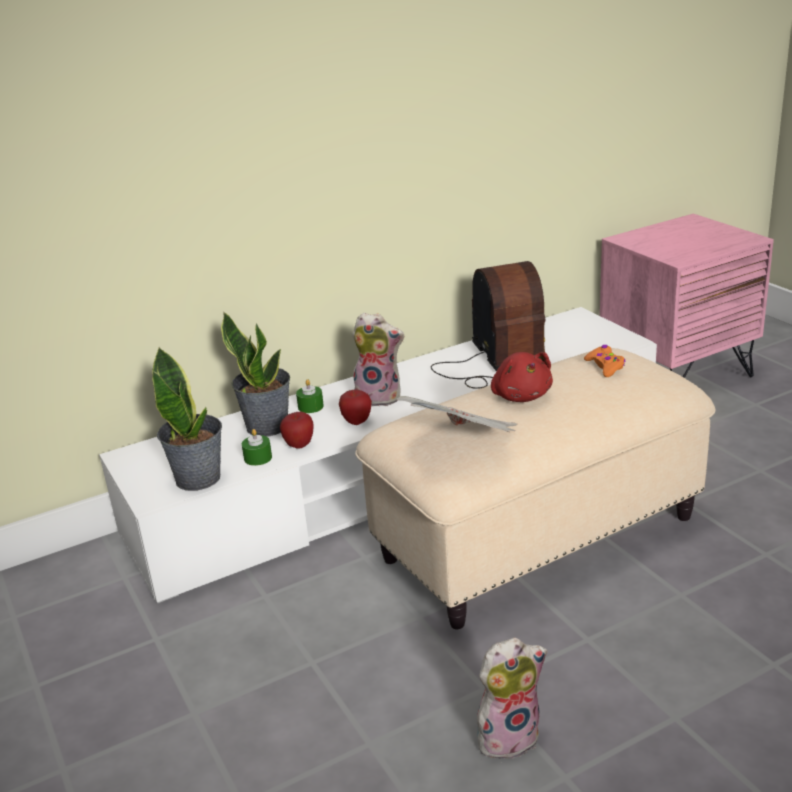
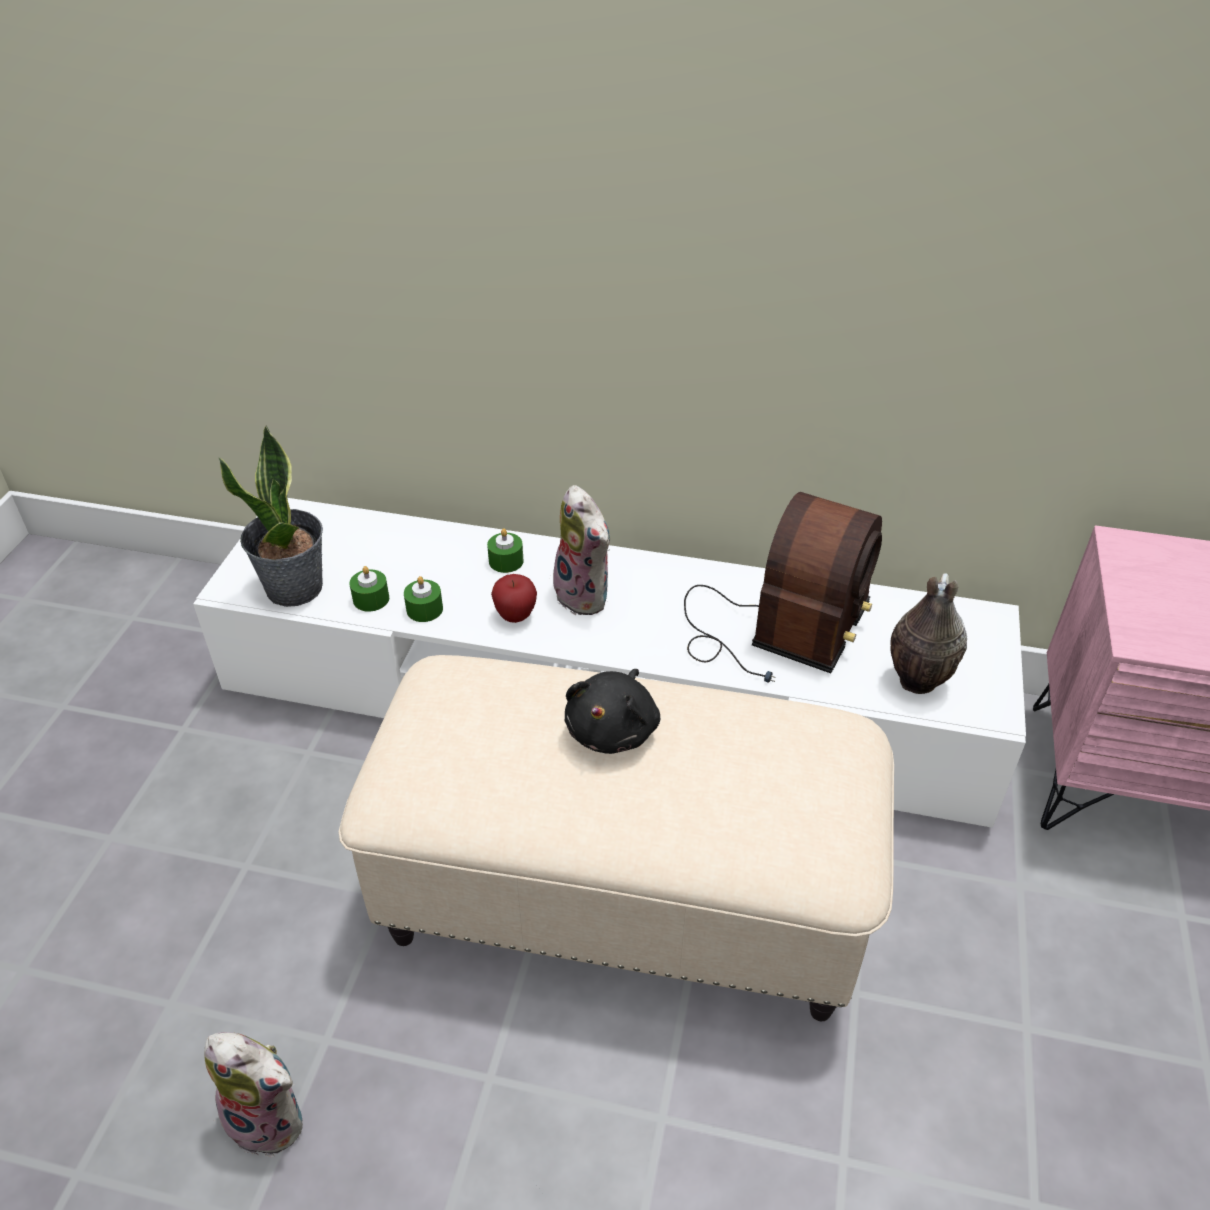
camera: 40 degrees right, 15 degrees up
(267, 426) = (435, 560): potted plant -> none
(299, 445) = (424, 609): apple -> green candle
(463, 442) = (452, 754): newspaper -> none
(520, 396) = (614, 729): red plush toy -> black plush toy
(584, 348) = (915, 682): none -> vase
(605, 366) = (780, 757): orange game controller -> none

